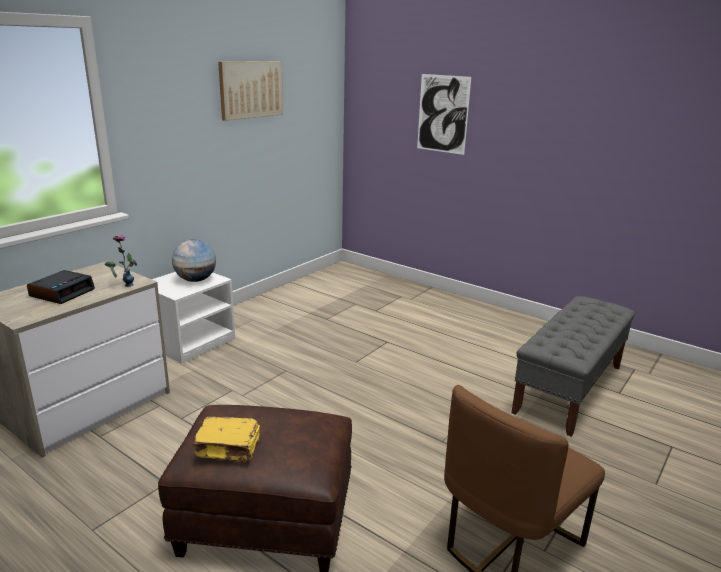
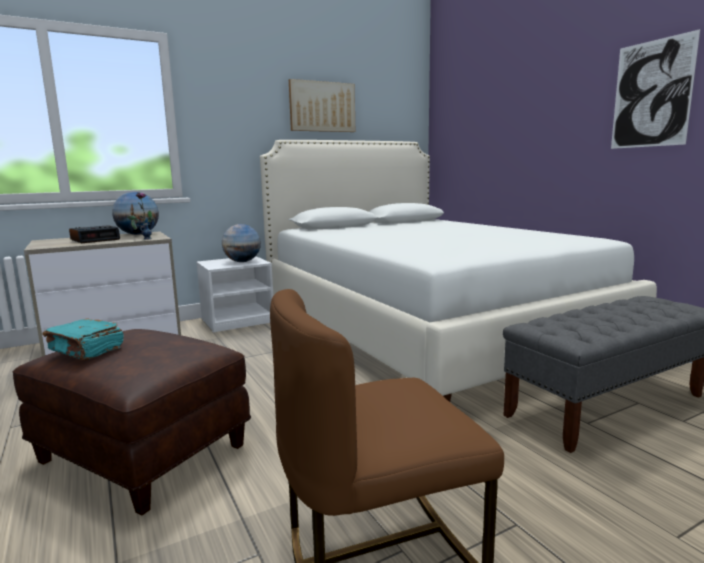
camera: 25 degrees right, 10 degrees down
(94, 273) = (138, 234): none -> globe
(229, 448) = (86, 350): yellow book -> turquoise book
(388, 325) = (426, 328): none -> white bed
(443, 114) = (508, 120): picture -> picture (651, 94)

